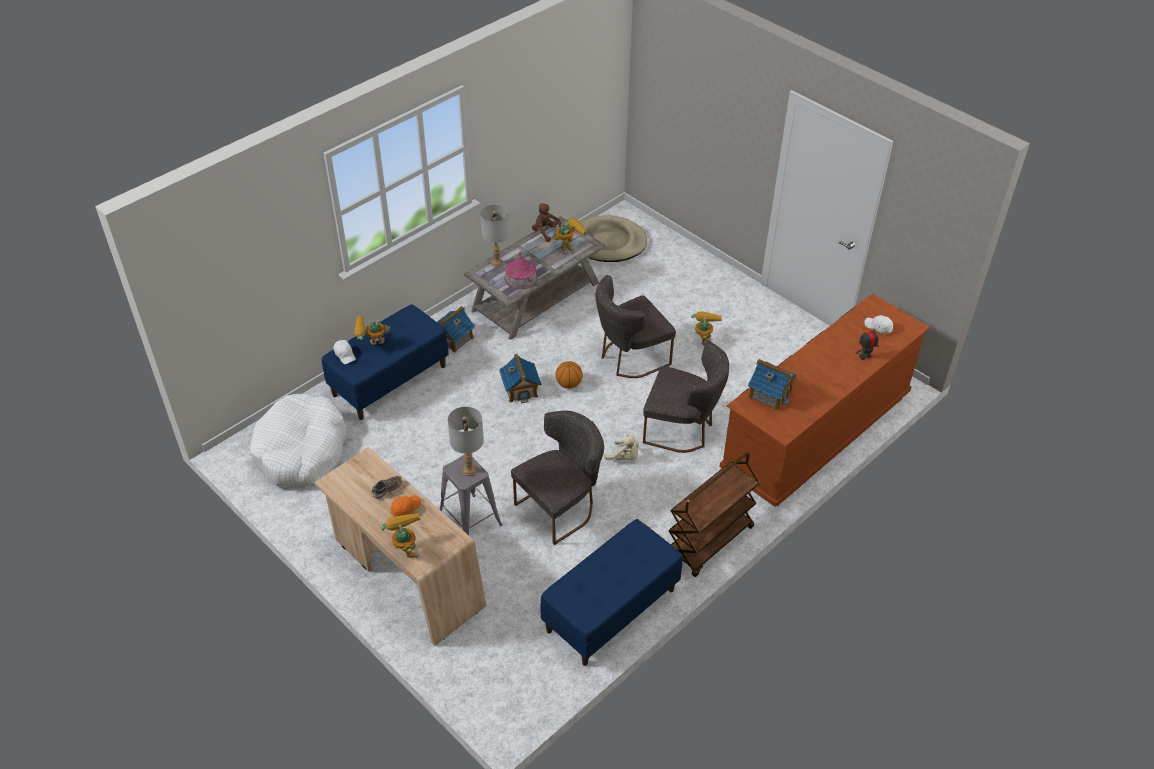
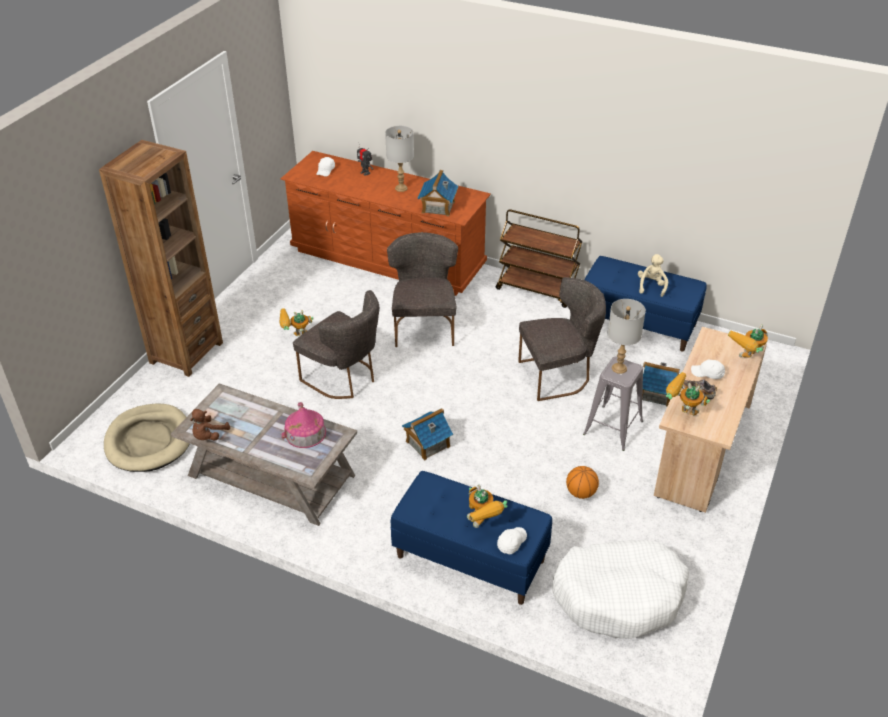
camera: 110 degrees left, 5 degrees down
(405, 509) = (707, 374): orange cap -> white cap
(453, 339) = (374, 525): toy house -> toy house (656, 393)
(496, 262) = (284, 462): grey table lamp -> grey table lamp (401, 188)
(561, 507) = (559, 375): grey chair -> grey chair turned 135 degrees clockwise
(569, 246) = (232, 409): toy robot -> toy robot (681, 412)
(569, 384) = (402, 411): basketball -> basketball (581, 493)
(624, 457) = (477, 352): beige plush toy -> beige plush toy (651, 286)
(710, 272) = (186, 353): none -> brown bookcase

